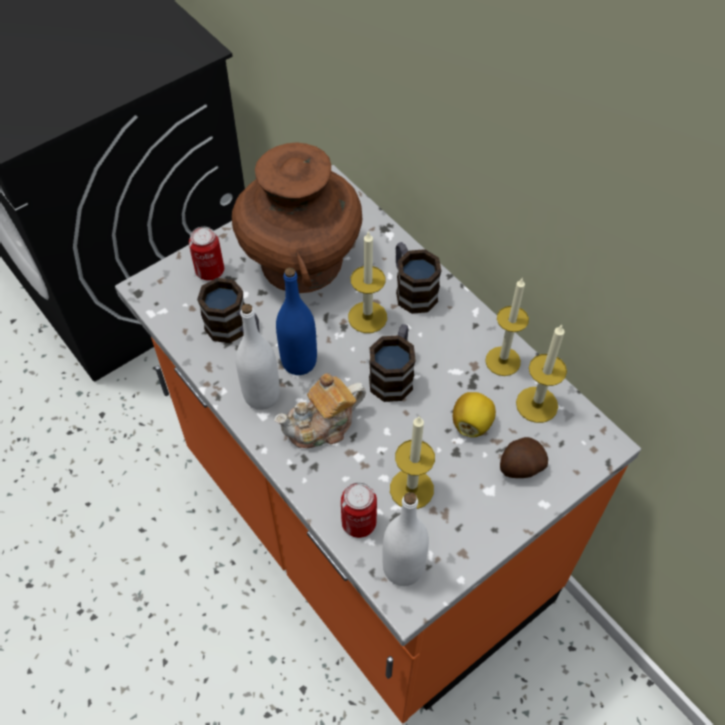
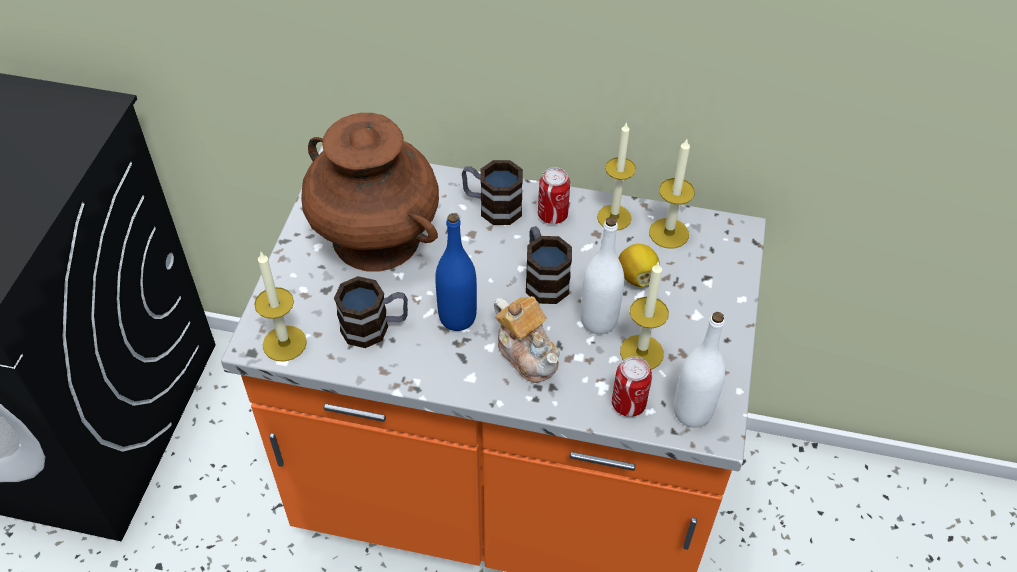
camera: 40 degrees left, 5 degrees down
(210, 271) = (301, 294): can -> can (552, 215)
(262, 395) = (454, 363): white bottle -> white bottle (598, 321)
(322, 426) = (527, 353): teapot -> teapot turned 60 degrees counterclockwise
(367, 317) = (478, 248): candle -> candle (284, 343)
(520, 467) = (701, 284): potato -> none

